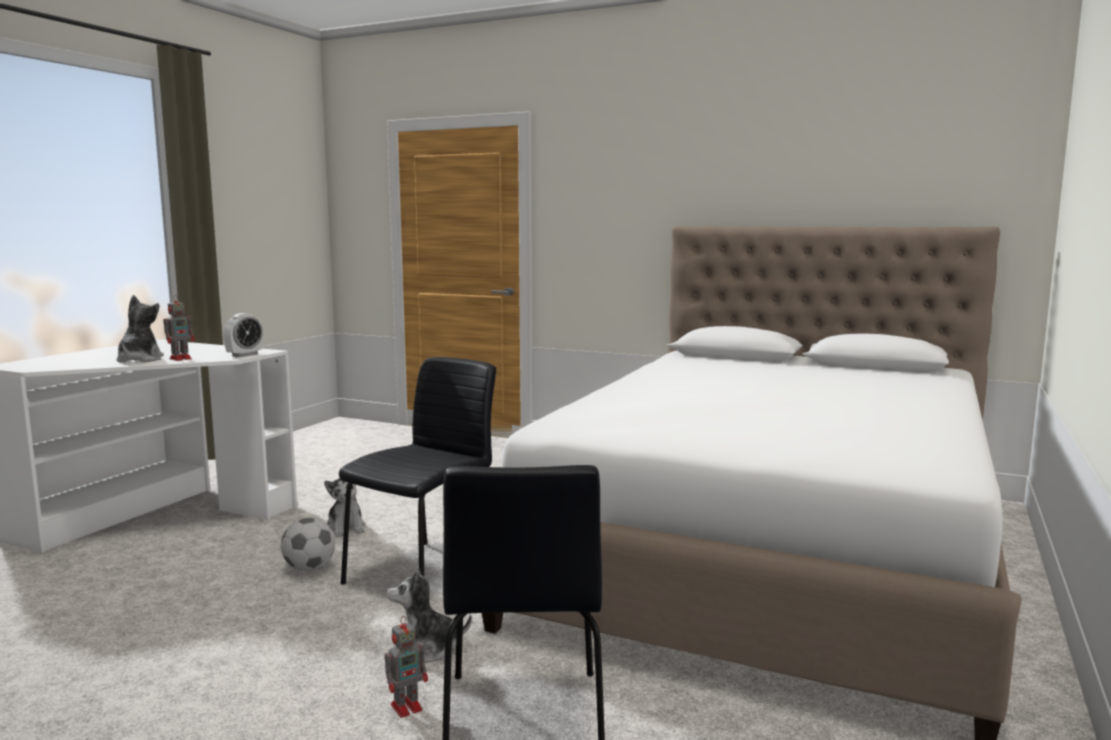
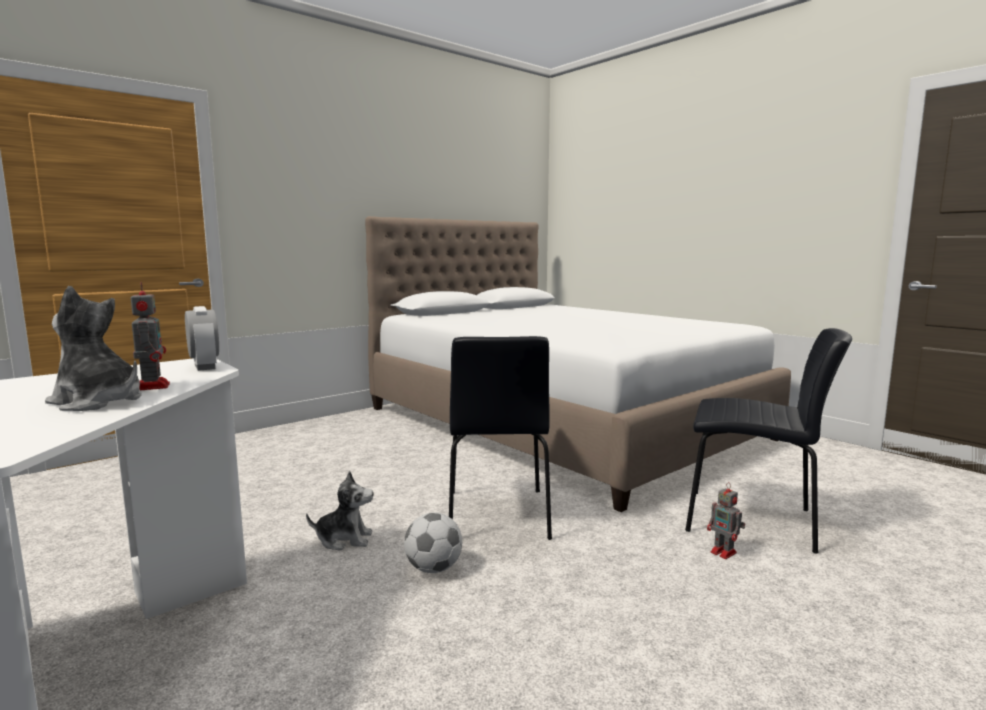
camera: 65 degrees left, 0 degrees up
(408, 706) = (724, 553): toy robot -> toy robot turned 150 degrees clockwise
(427, 572) = (497, 516): black chair -> black chair turned 150 degrees counterclockwise
(427, 649) = (640, 535): plush toy -> none

